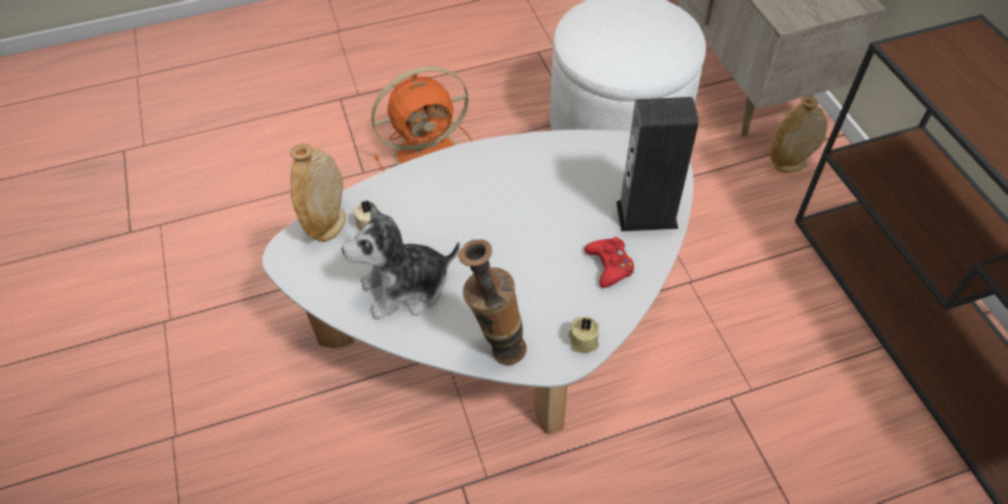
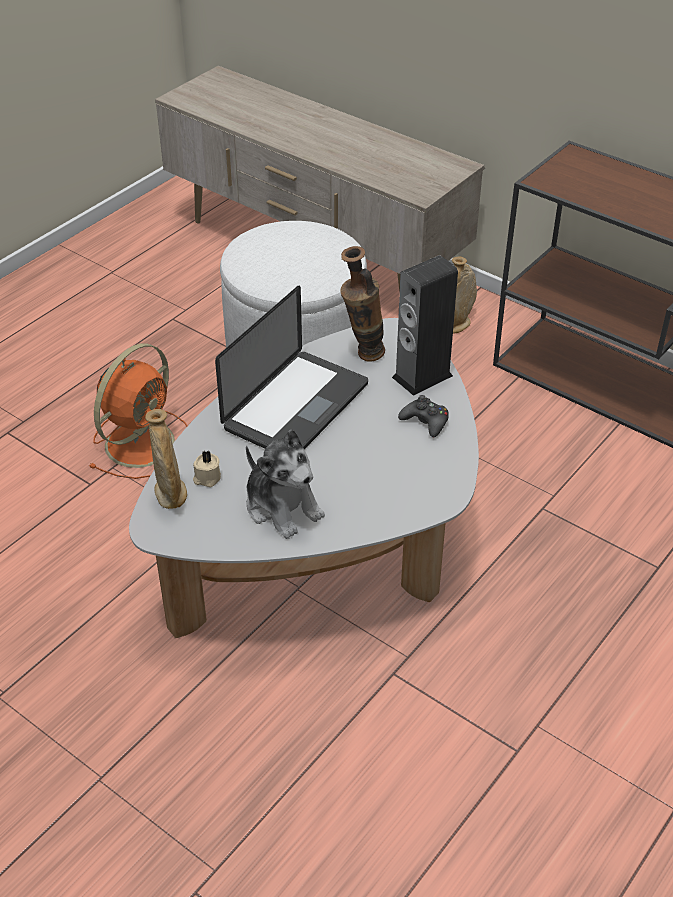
camera: 35 degrees left, 10 degrees down
(406, 288) = (282, 507): plush toy -> plush toy turned 75 degrees counterclockwise
(497, 349) = (392, 513): vase -> vase (362, 356)
(503, 190) = (296, 406): none -> laptop
(583, 340) = (450, 478): beige candle -> none
(609, 265) = (425, 421): red game controller -> black game controller

